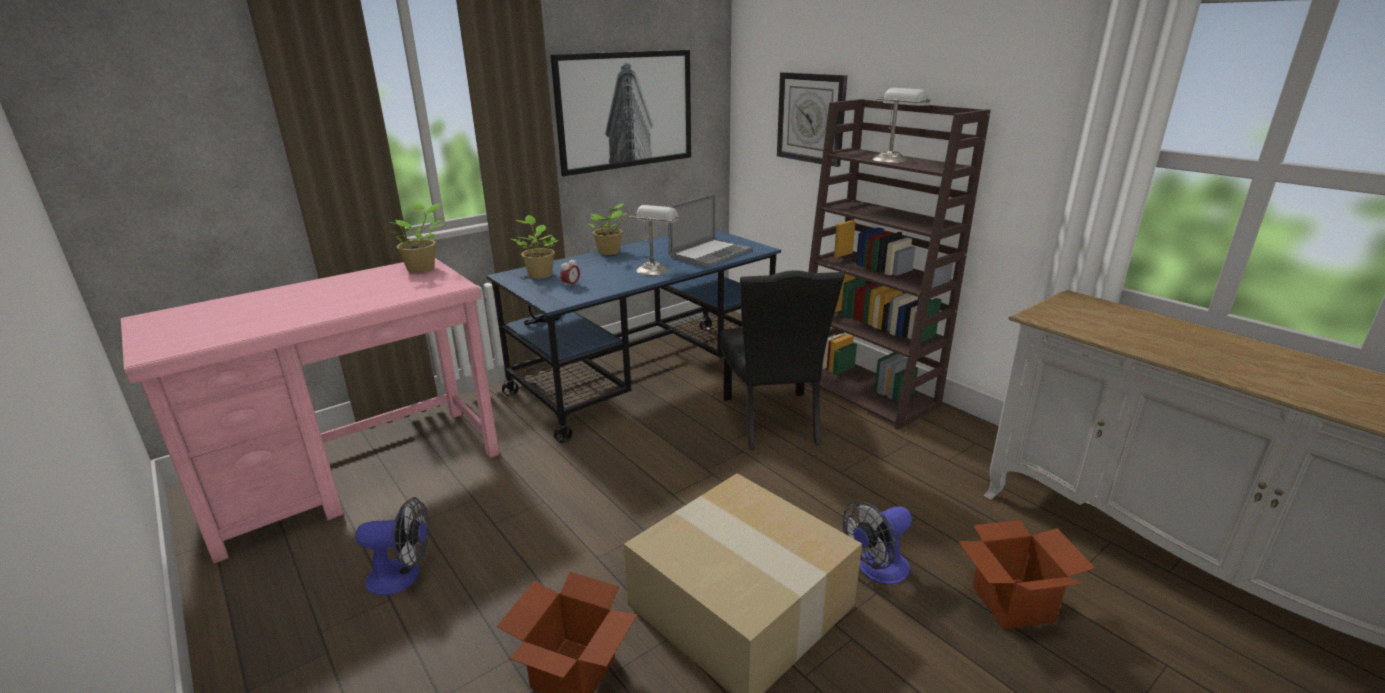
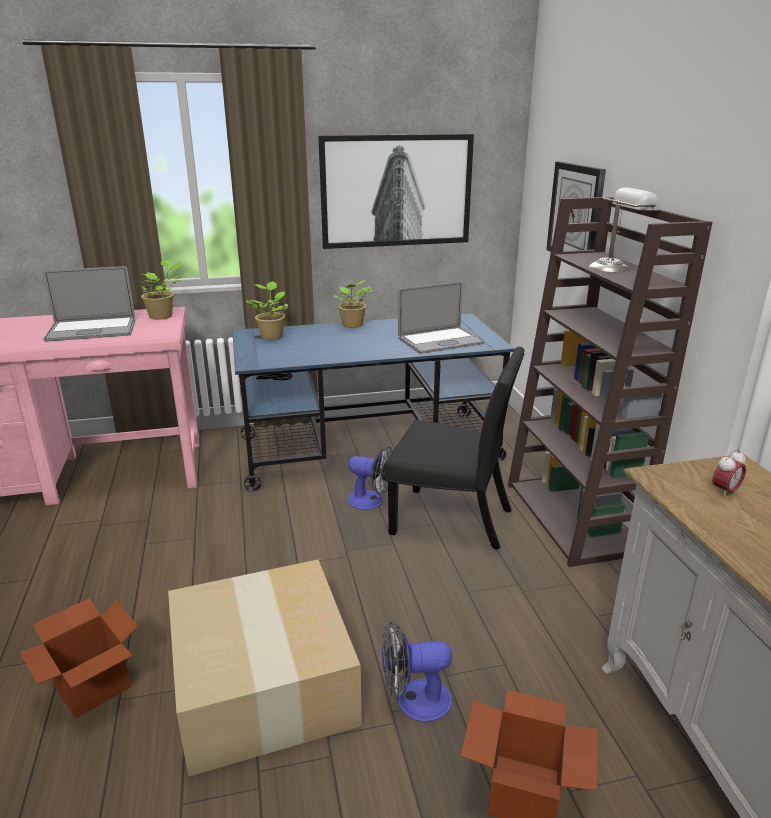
camera: 25 degrees right, 0 degrees up
(356, 294) = (92, 330): none -> laptop
(403, 576) = (53, 564): fan -> fan (371, 501)
(571, 285) = (283, 350): alarm clock -> alarm clock (724, 492)
(654, 267) = (372, 346): white table lamp -> none
(772, 418) = (449, 519): black chair -> black chair turned 90 degrees counterclockwise

